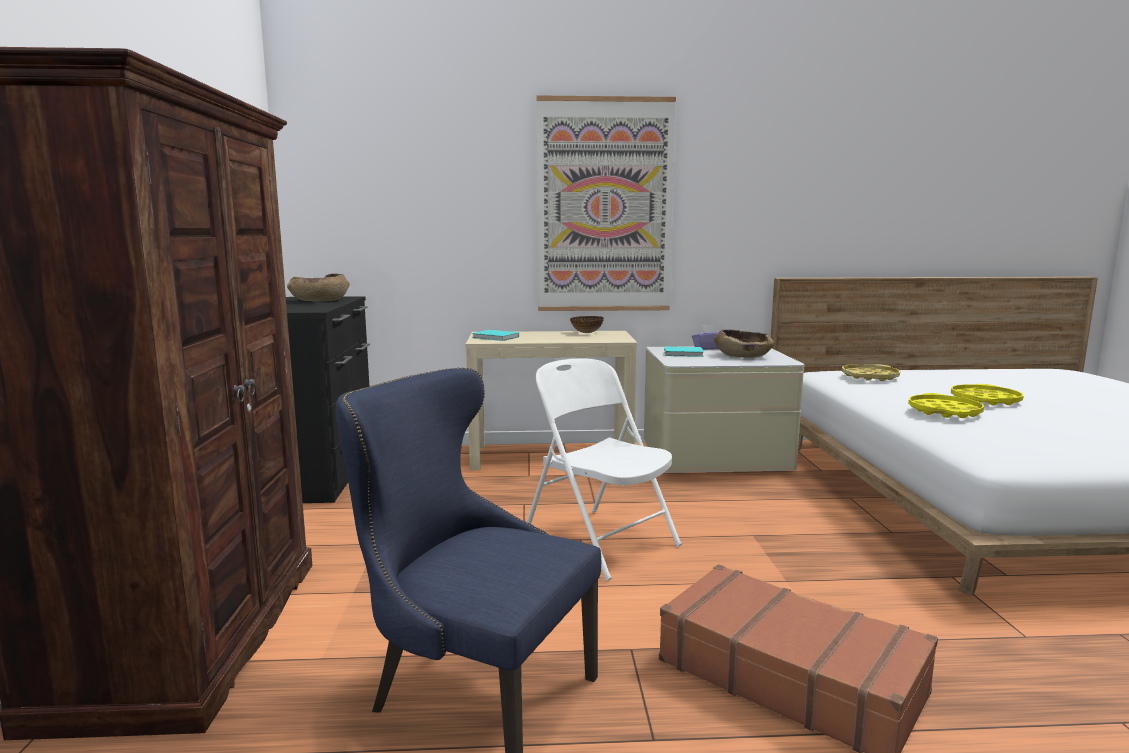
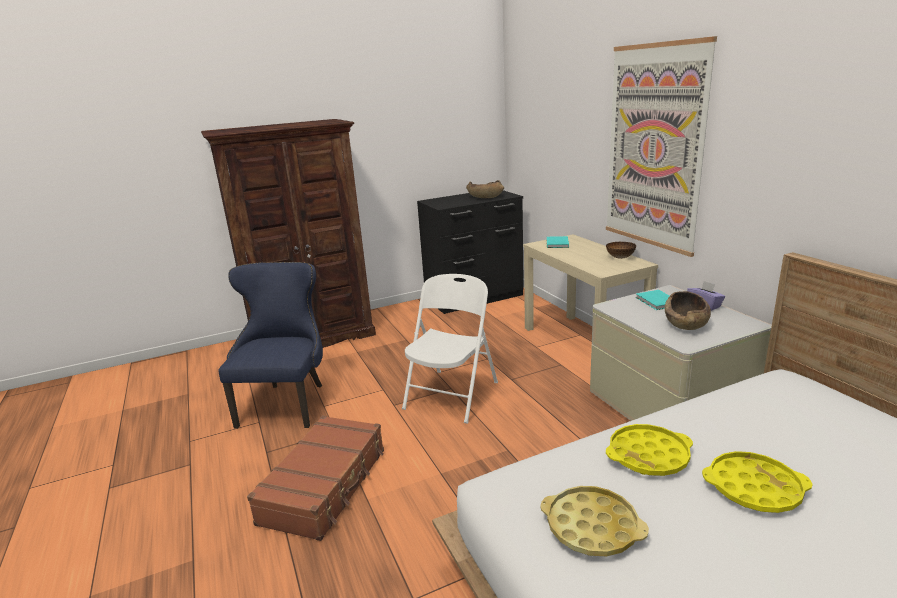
camera: 70 degrees right, 10 degrees up
(869, 377) = (788, 406): yellow tray -> yellow tray (592, 526)

